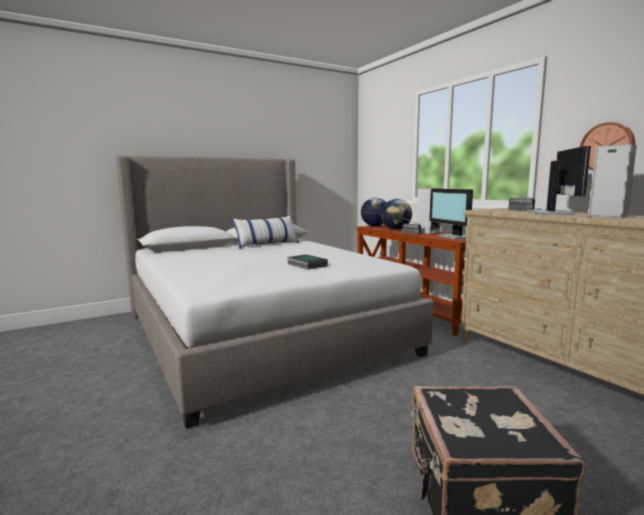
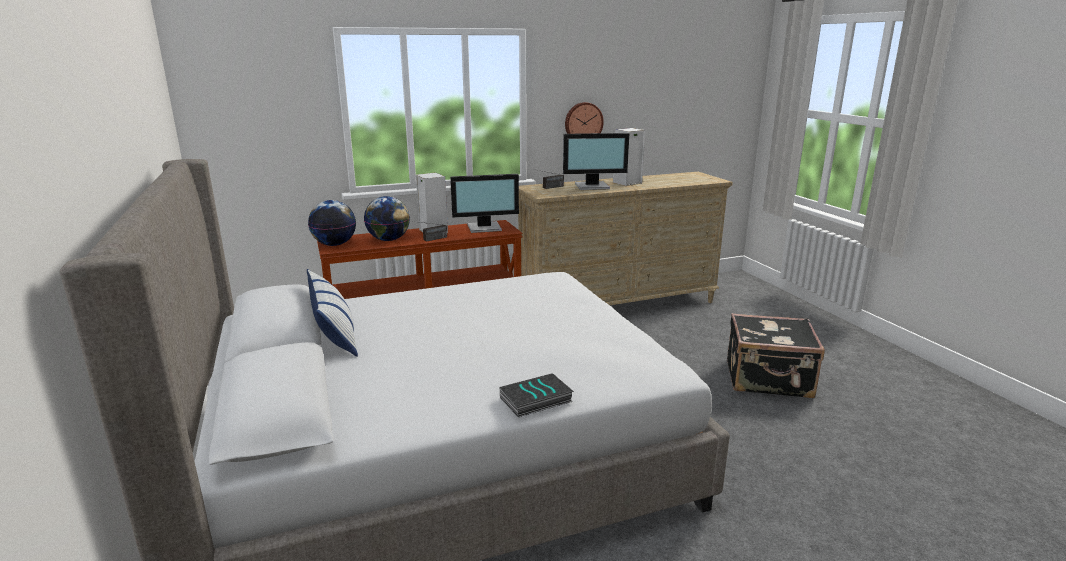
camera: 80 degrees left, 10 degrees up
(306, 265) = (540, 314): book -> book (535, 400)
(552, 213) = (593, 186): monitor -> monitor turned 150 degrees clockwise

